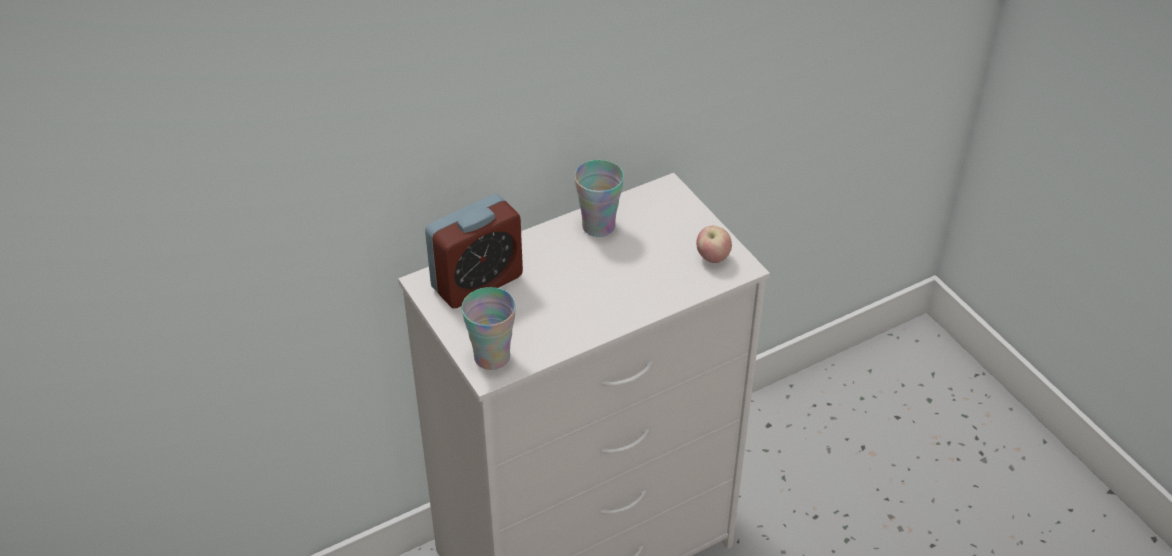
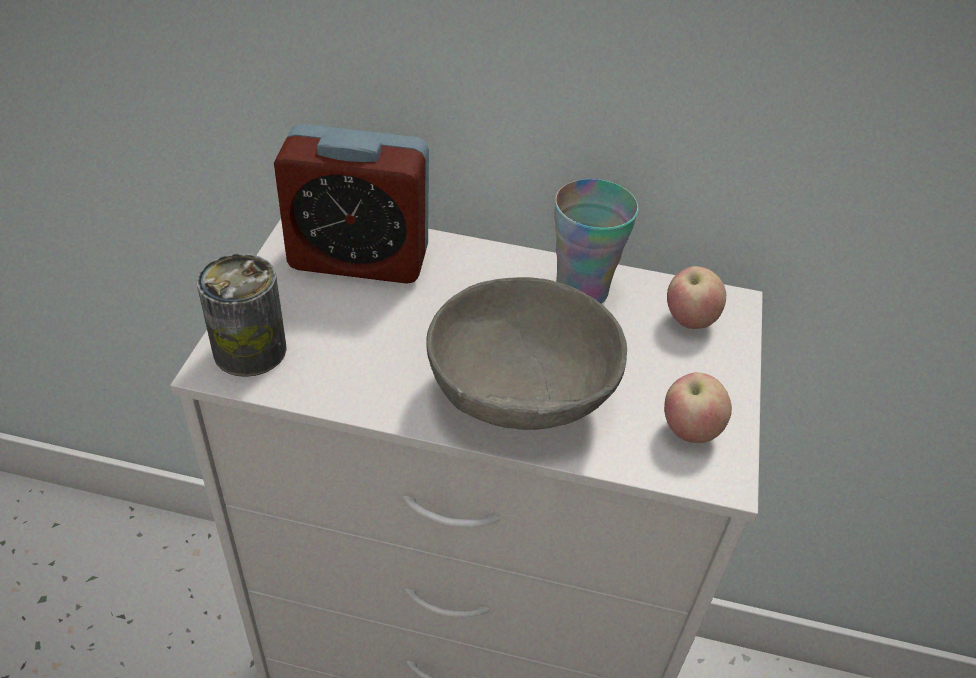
camera: 40 degrees right, 0 degrees up
(492, 357) = (250, 350): cup -> can
(632, 291) = (522, 395): none -> grey bowl
(659, 208) = (689, 320): none -> apple

